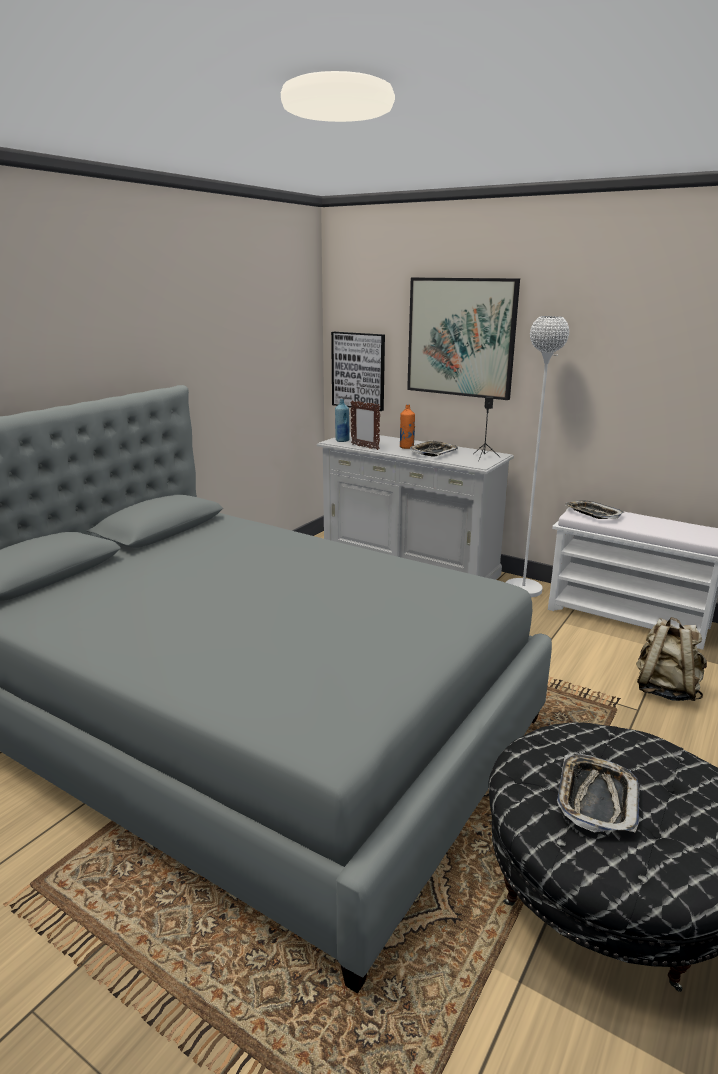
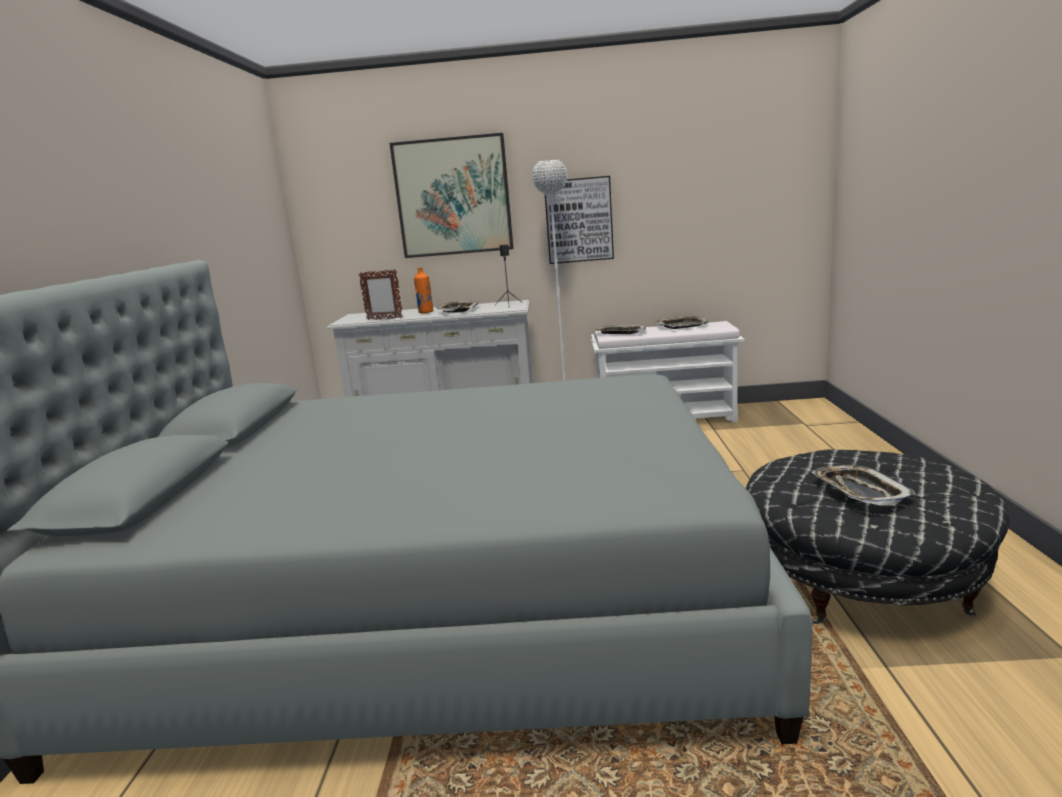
camera: 30 degrees left, 5 degrees down
(342, 440) = (351, 320): blue bottle -> none
(358, 370) = (341, 249): picture -> picture (579, 220)
(665, 690) = (745, 452): beige backpack -> none
(670, 523) = (682, 326): none -> tray

